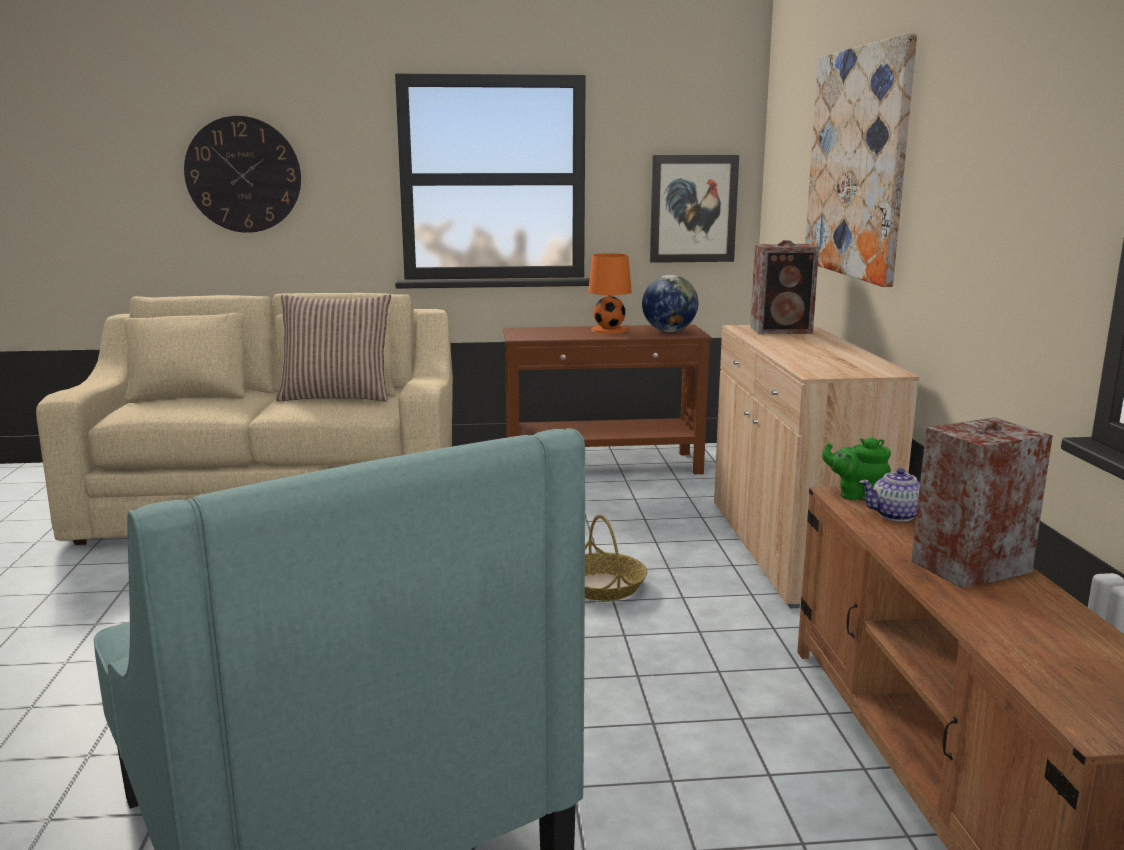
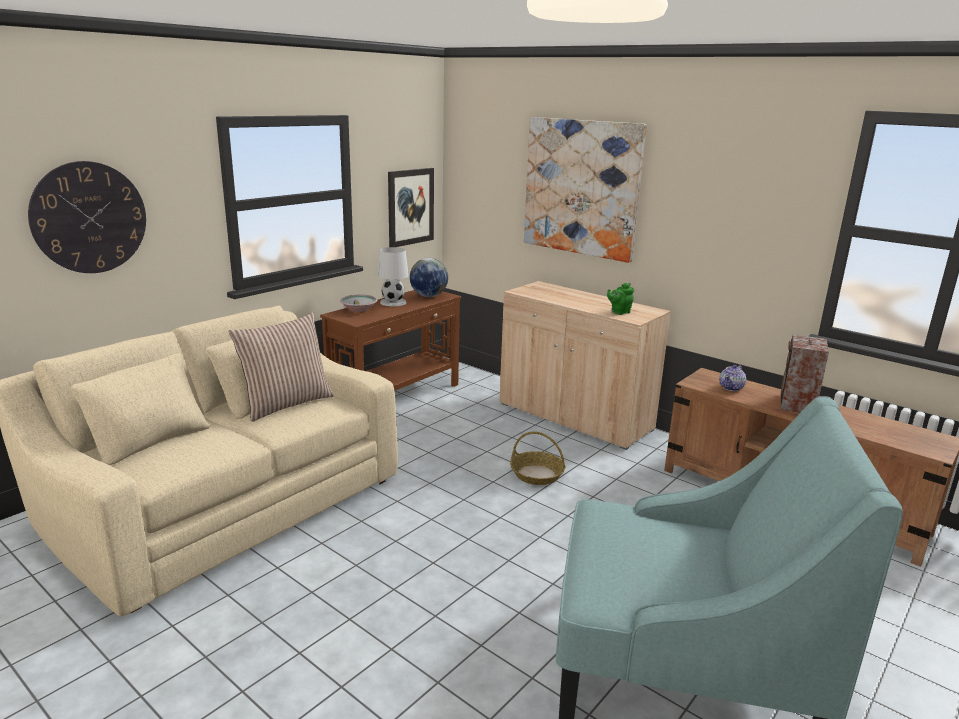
camera: 45 degrees left, 5 degrees up
(553, 330) = (359, 309): none -> bowl
(609, 330) = (393, 302): orange table lamp -> white table lamp
(783, 330) = (541, 289): speaker -> none
(856, 495) = (700, 382): green teapot -> green teapot (619, 312)

